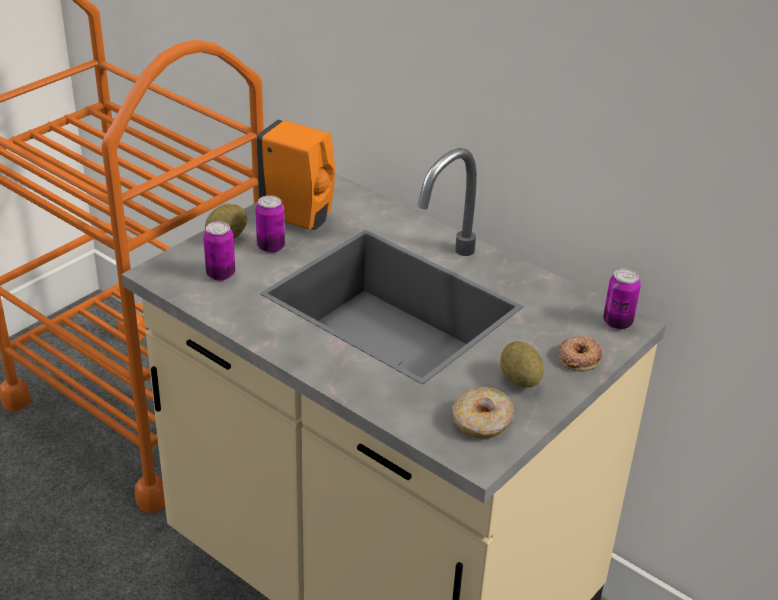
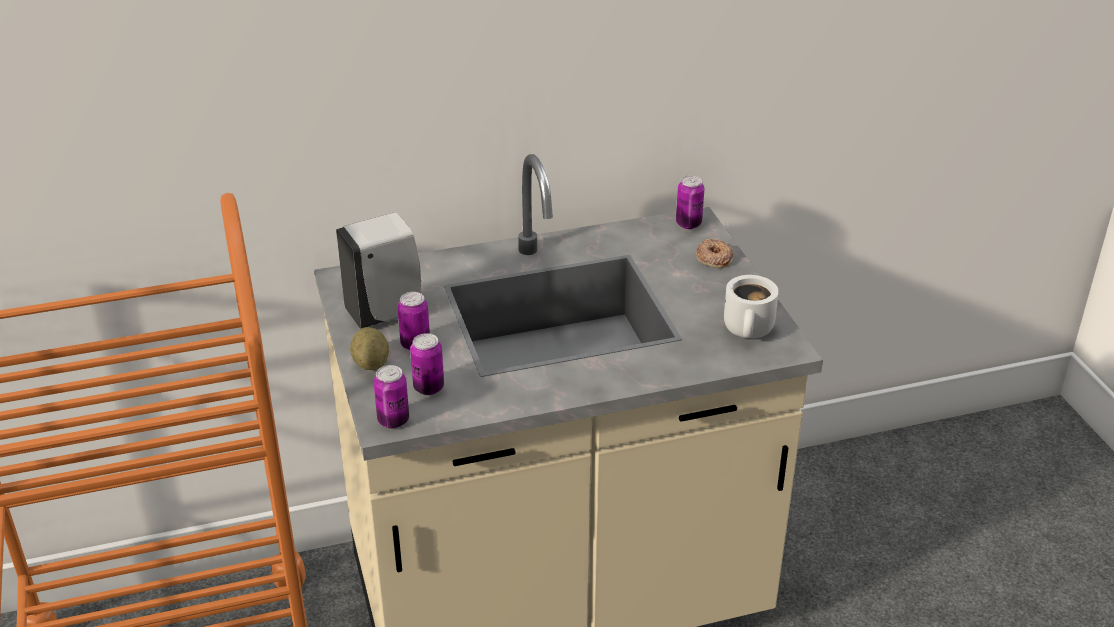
camera: 55 degrees left, 0 degrees up
(164, 274) = (393, 420): none -> can
(299, 218) = (386, 313): orange soap dispenser -> white soap dispenser
(482, 422) = (750, 330): donut -> white mug
(520, 380) = (716, 294): potato -> none

